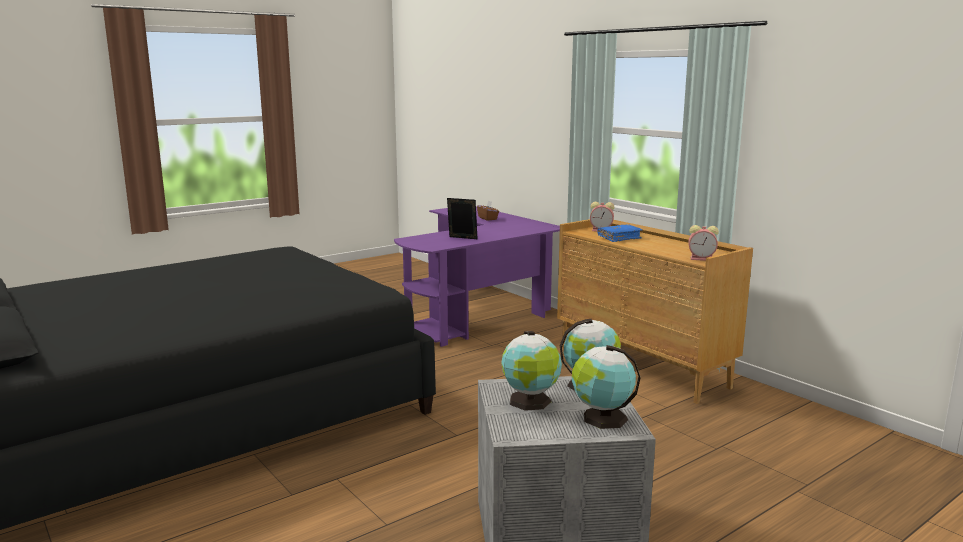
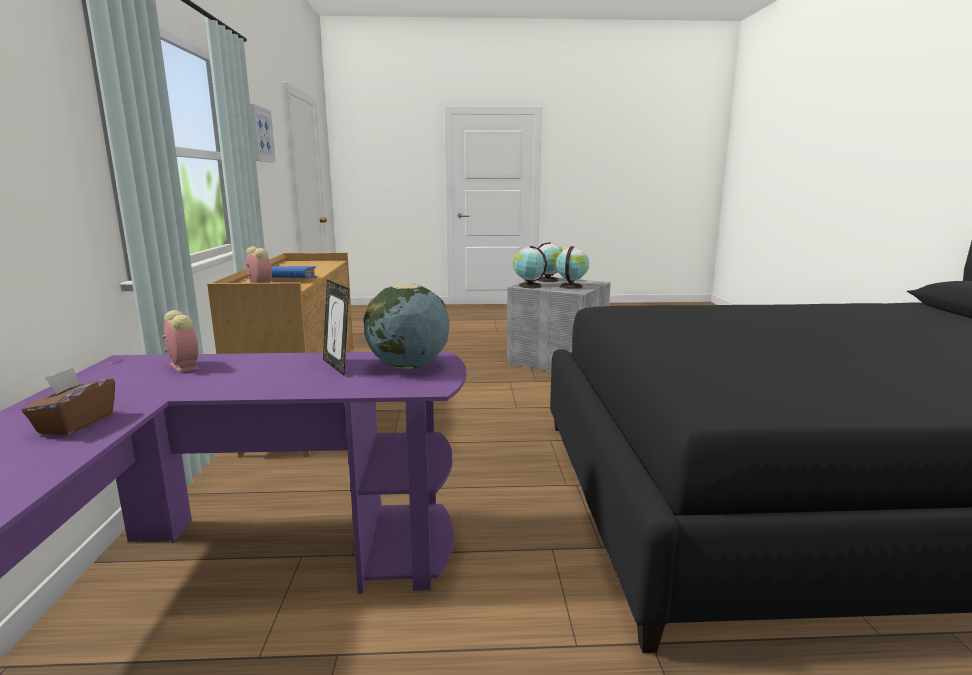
camera: 145 degrees left, 0 degrees up
(433, 243) = (408, 366): none -> globe
(702, 259) = (324, 262): alarm clock -> alarm clock (183, 366)
(846, 116) = (261, 134): none -> picture

